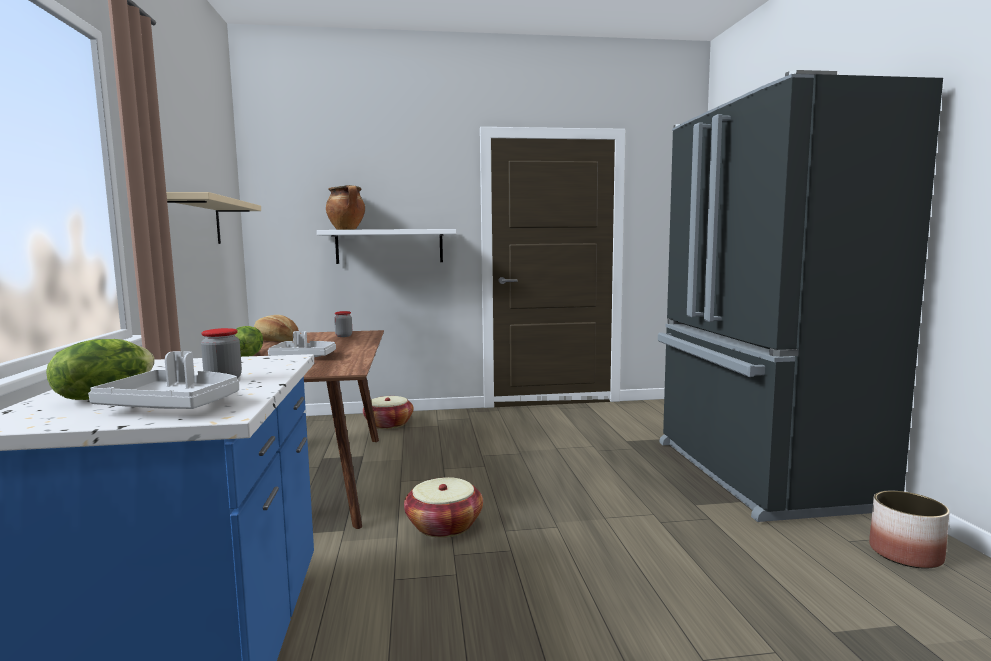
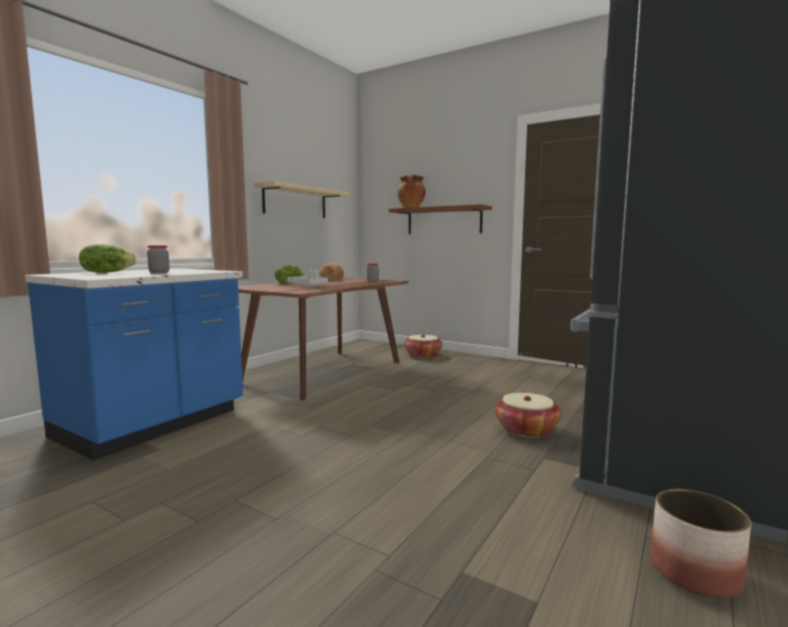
camera: 40 degrees right, 0 degrees up
(173, 406) = (101, 275): grey tray -> none
(389, 246) = (444, 221): white shelf -> brown shelf
(444, 525) = (344, 412): basket -> basket (526, 429)

